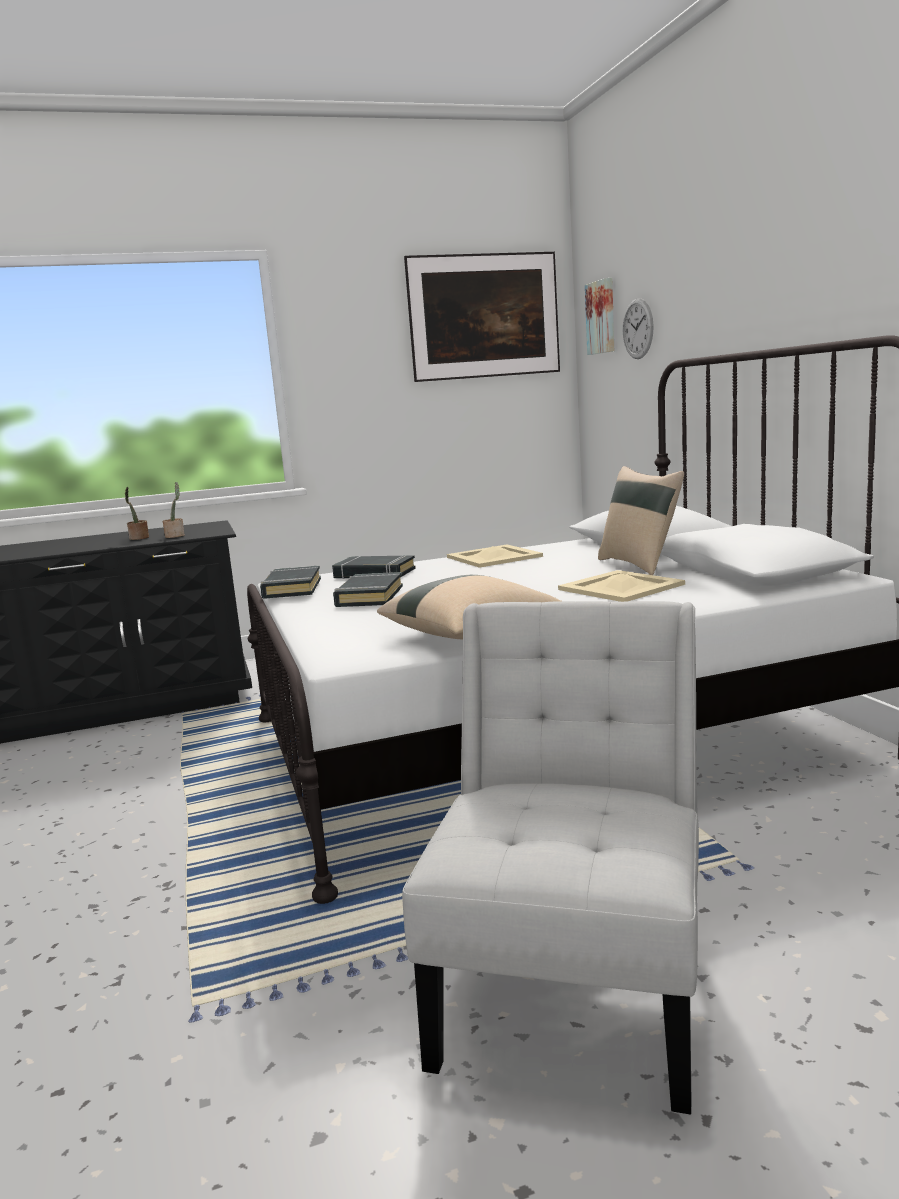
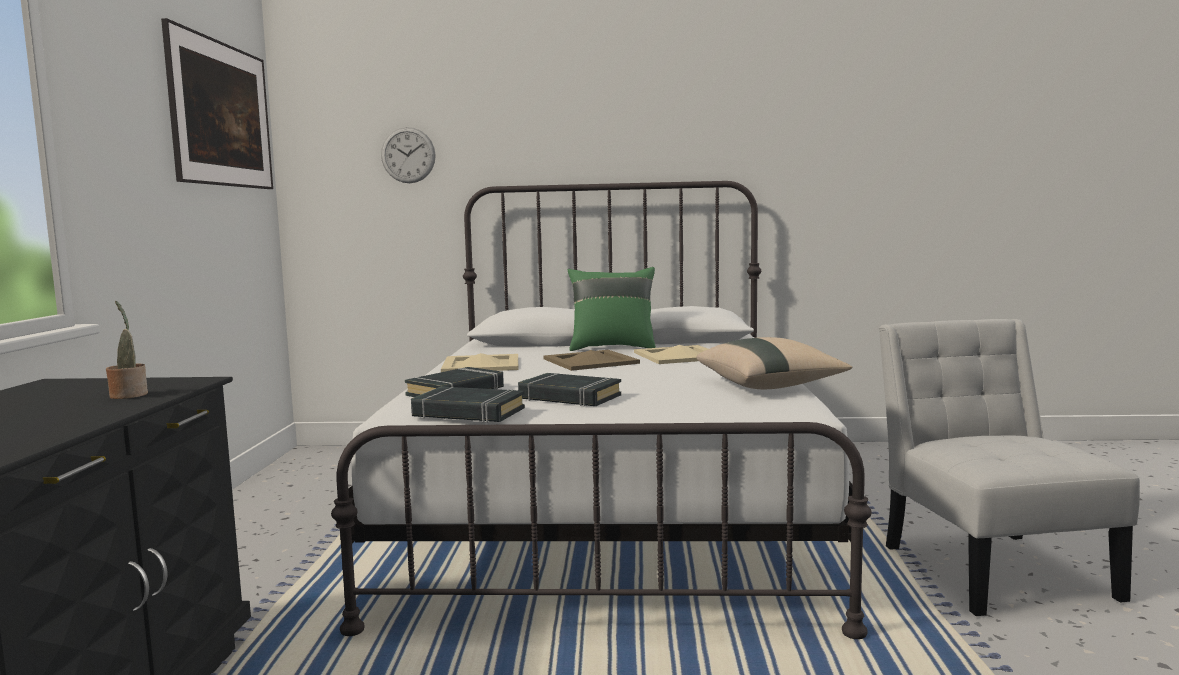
camera: 70 degrees left, 5 degrees down
(138, 538) = (58, 410): potted plant -> none
(547, 573) = (589, 361): none -> beige tray
(575, 985) = (990, 567): white chair -> white chair turned 45 degrees clockwise
(602, 317) = (338, 138): picture -> none
(640, 564) = (612, 347): beige pillow -> green pillow

